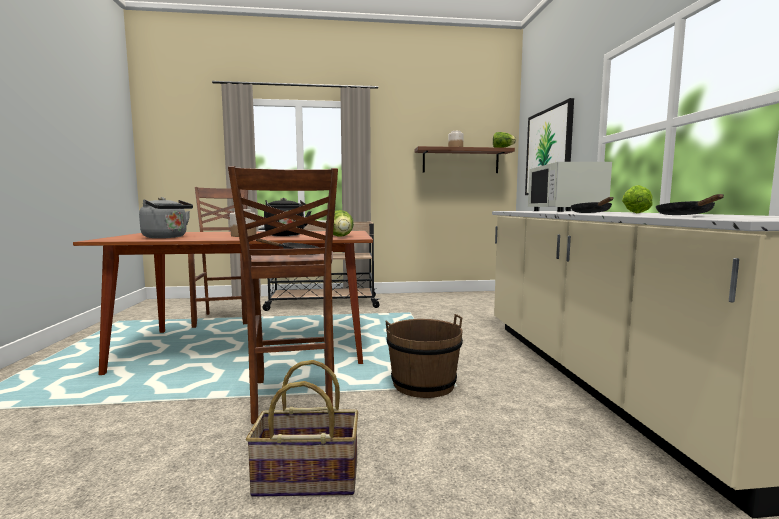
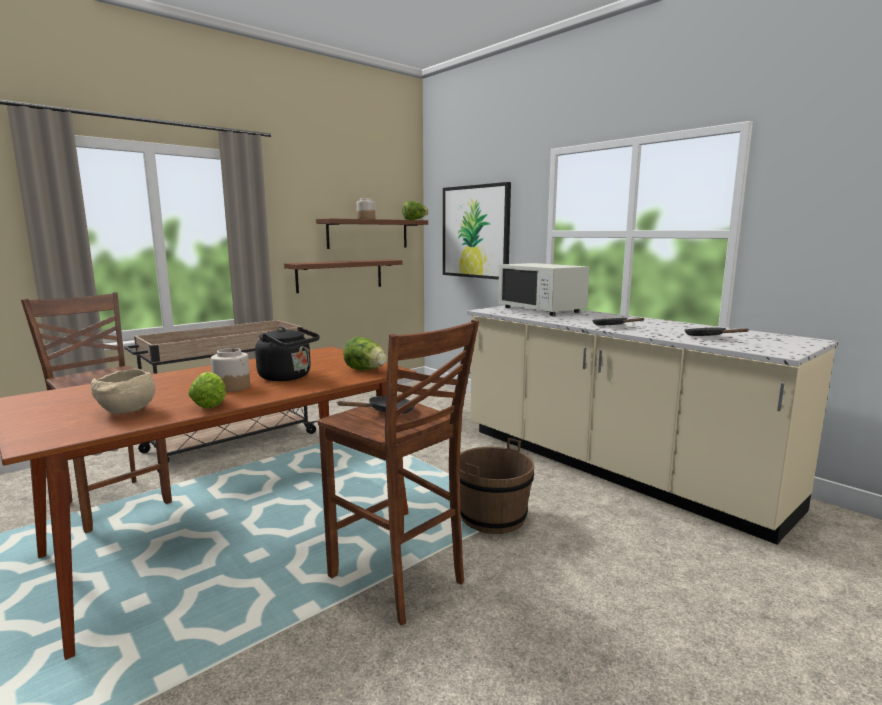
camera: 35 degrees left, 5 degrees up
(167, 237) = (126, 412): grey kettle -> beige bowl
(306, 479) = (533, 650): basket -> none
(433, 193) = (340, 275): none -> brown shelf
(634, 213) = (635, 323): lettuce -> lettuce (210, 404)

